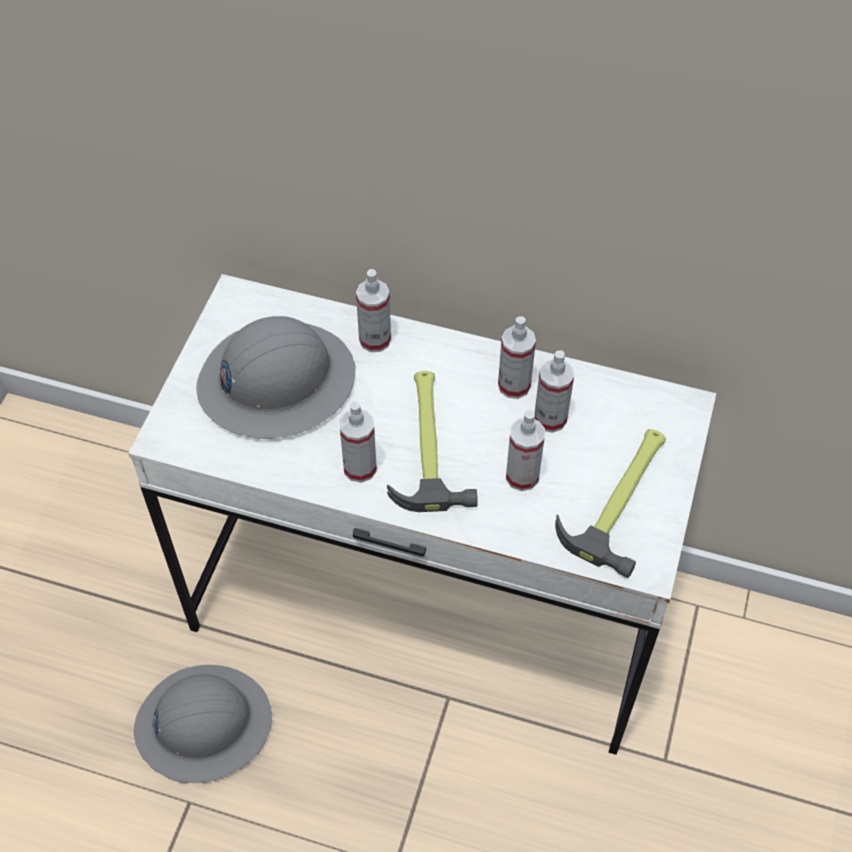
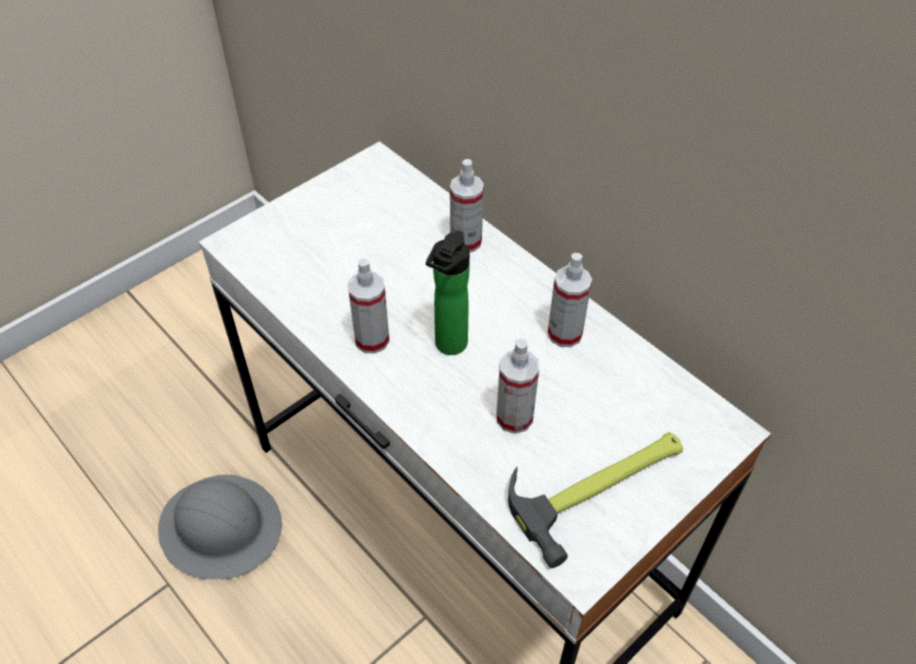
camera: 30 degrees right, 5 degrees down
(276, 381) = (357, 238): grey hard hat -> none
(428, 442) = (448, 346): hammer -> bottle
(550, 418) = (579, 378): spray bottle -> none

